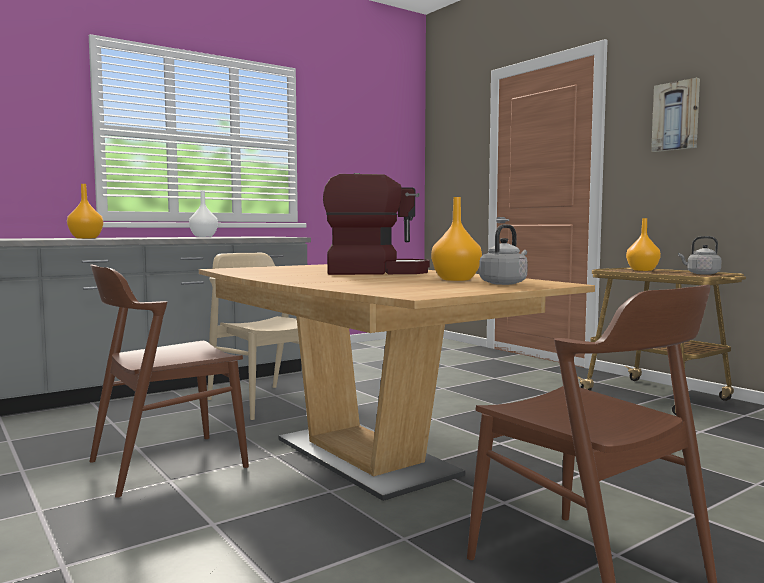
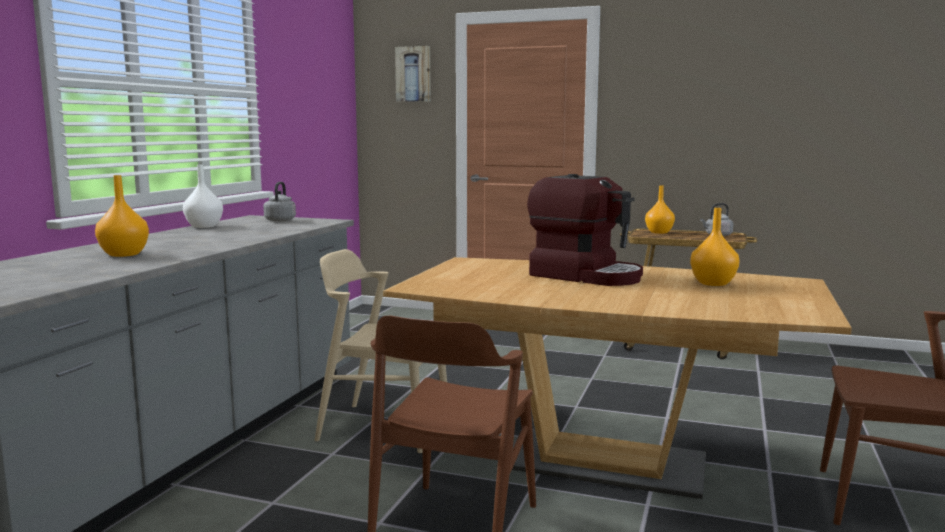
camera: 35 degrees left, 5 degrees up
(374, 272) = (586, 275): coffee machine -> coffee machine turned 75 degrees clockwise
(504, 283) = (771, 286): grey kettle -> grey kettle (281, 220)
(676, 116) = (674, 91): picture -> picture (413, 74)

